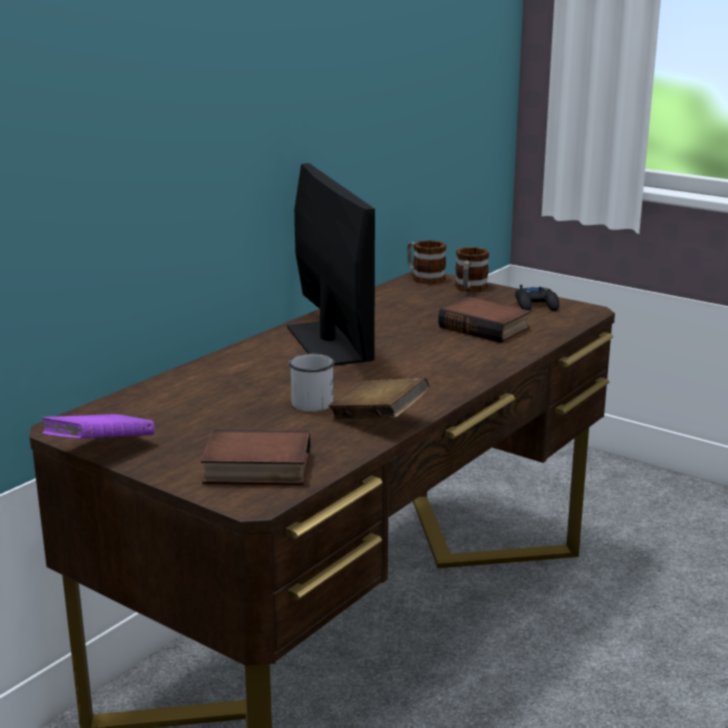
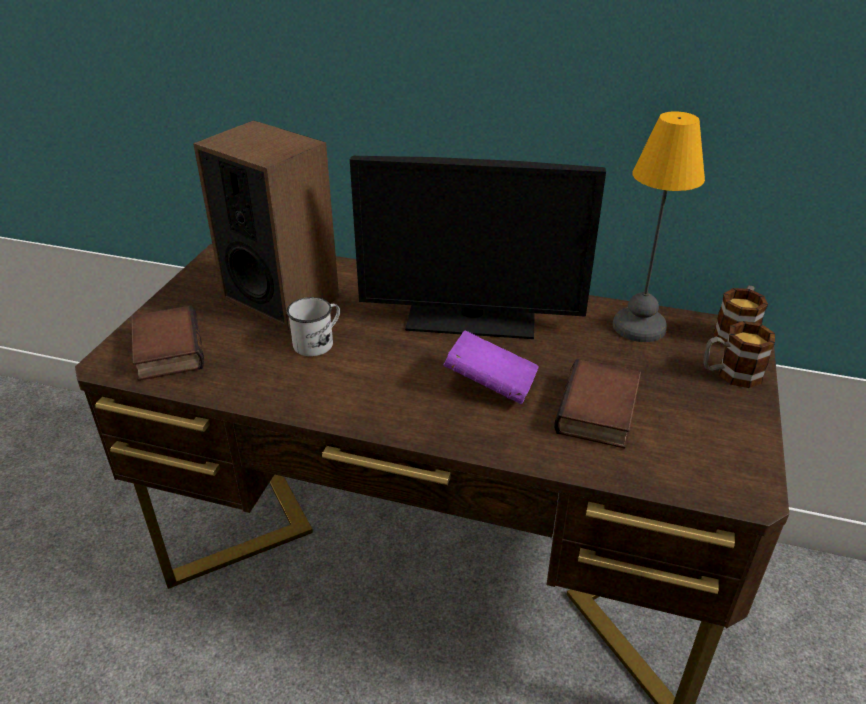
camera: 70 degrees right, 15 degrees up
(100, 450) = (190, 275): purple book -> purple book (490, 385)
(206, 409) = (281, 297): none -> speaker
(328, 343) = (471, 318): monitor -> monitor turned 45 degrees clockwise
(378, 420) = (288, 390): brown book -> none
(391, 299) = (637, 326): none -> table lamp
(536, 305) = (723, 441): black game controller -> none

